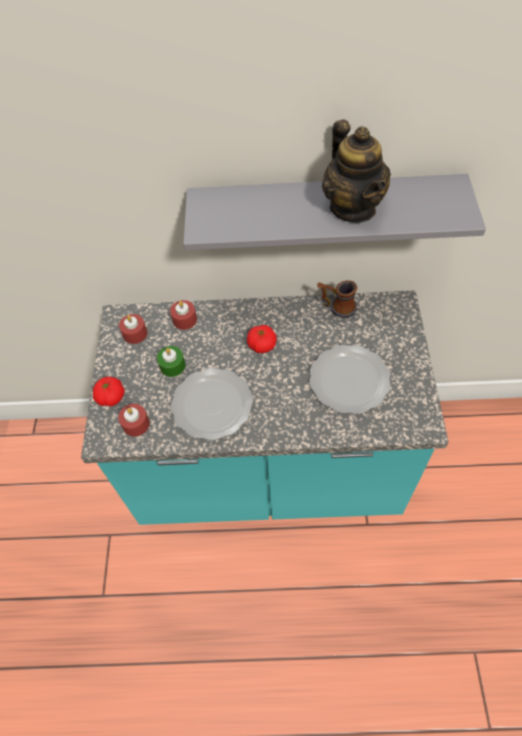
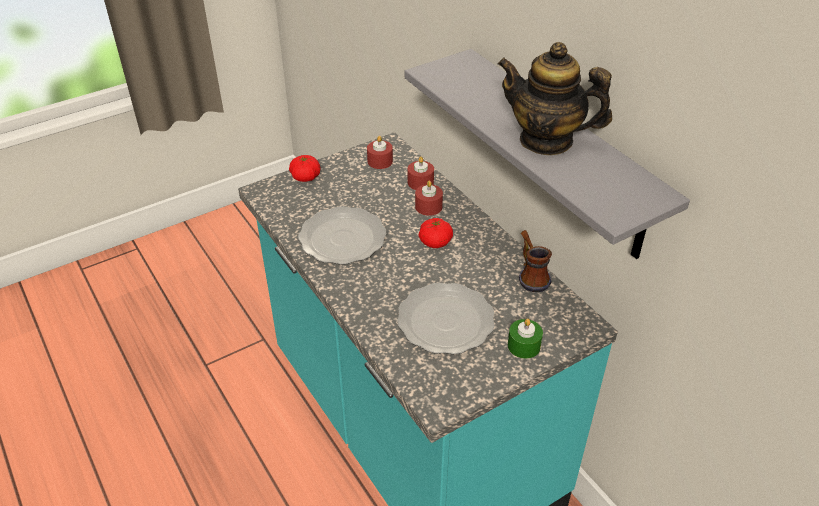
camera: 55 degrees right, 15 degrees down
(136, 424) = (290, 202): red candle -> red candle (428, 206)
(172, 366) = (364, 197): green candle -> green candle (523, 346)
(353, 207) = (546, 140): teapot -> teapot turned 75 degrees clockwise

